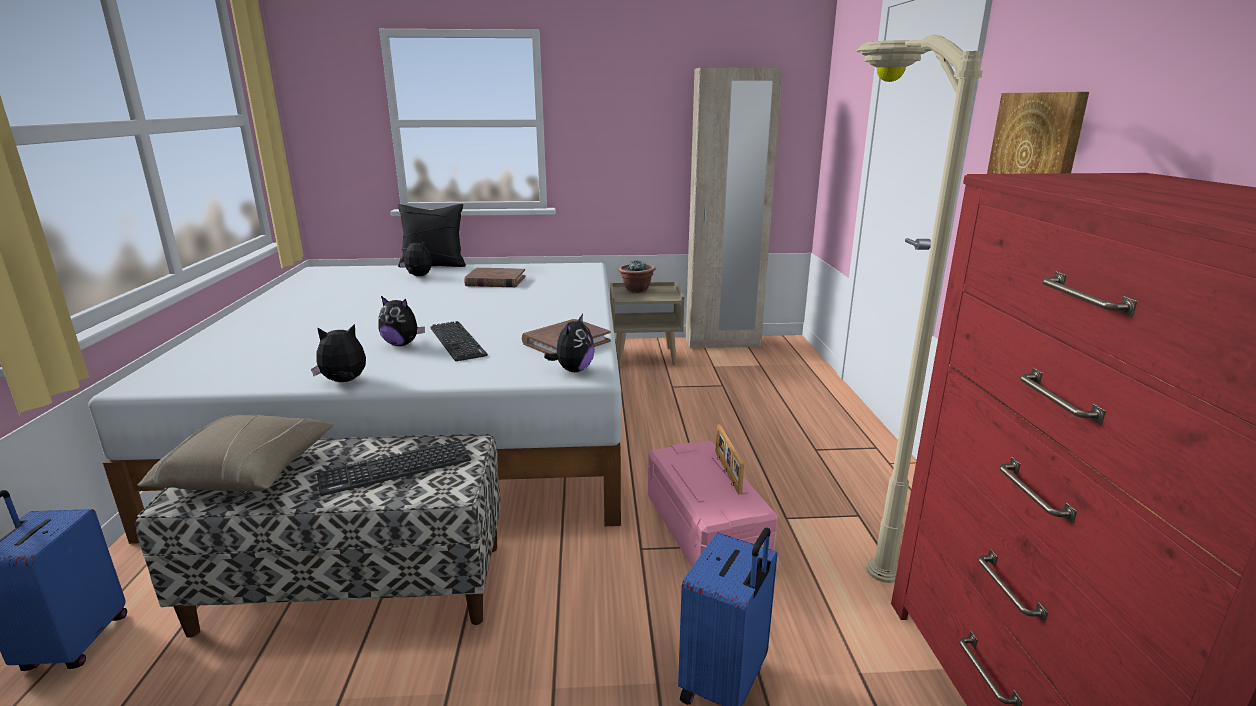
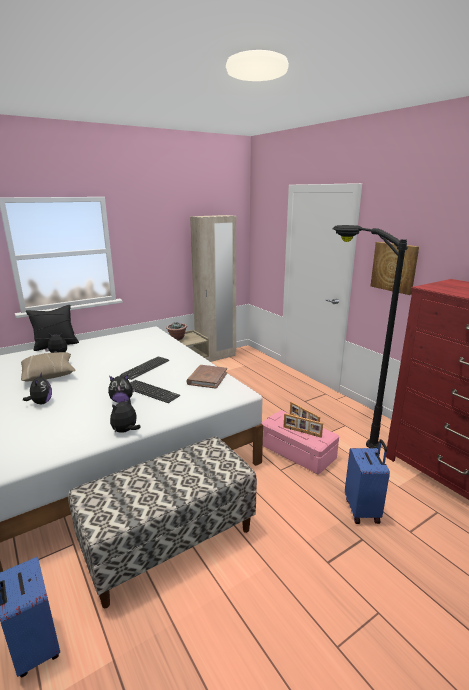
camera: 30 degrees left, 0 degrees up
(248, 473) = (119, 499): beige pillow -> beige pillow (49, 374)
(396, 468) = (195, 468): keyboard -> keyboard (145, 368)
(495, 281) = (113, 349): brown book -> none
(573, 370) = (232, 392): plush toy -> plush toy (41, 403)
(703, 487) = (302, 432): none -> picture frame
(847, 512) = (340, 425): beige floor lamp -> black floor lamp

